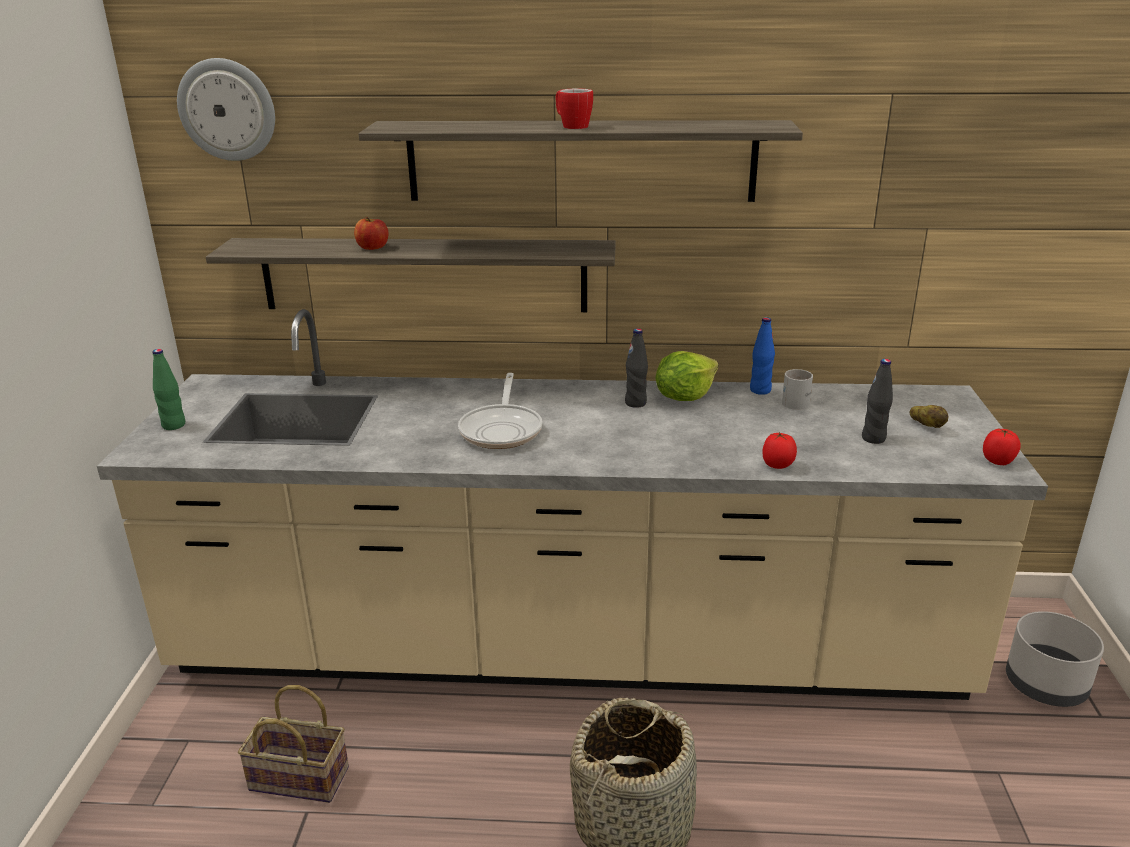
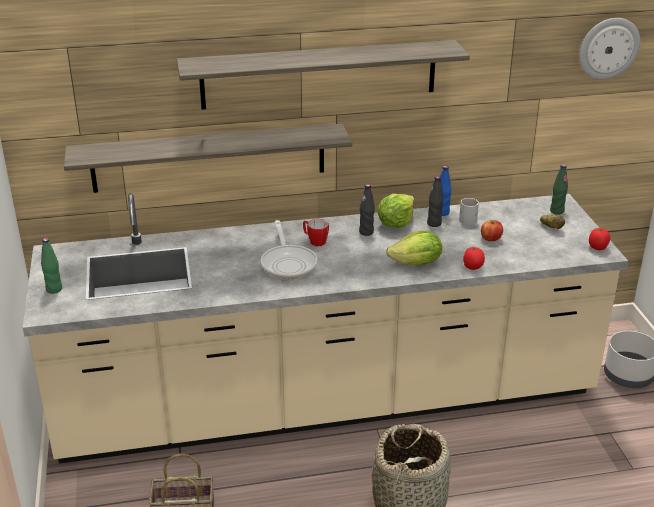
camera: 15 degrees left, 5 degrees up
(227, 110) = (66, 58): wall clock -> wall clock (608, 48)
(372, 247) = (180, 146): apple -> apple (490, 238)
(571, 126) = (320, 58): mug -> mug (315, 241)
(691, 451) = (416, 263): none -> lettuce
(873, 438) = (523, 240): black bottle -> black bottle (434, 223)
(942, 405) = (557, 211): none -> green bottle

